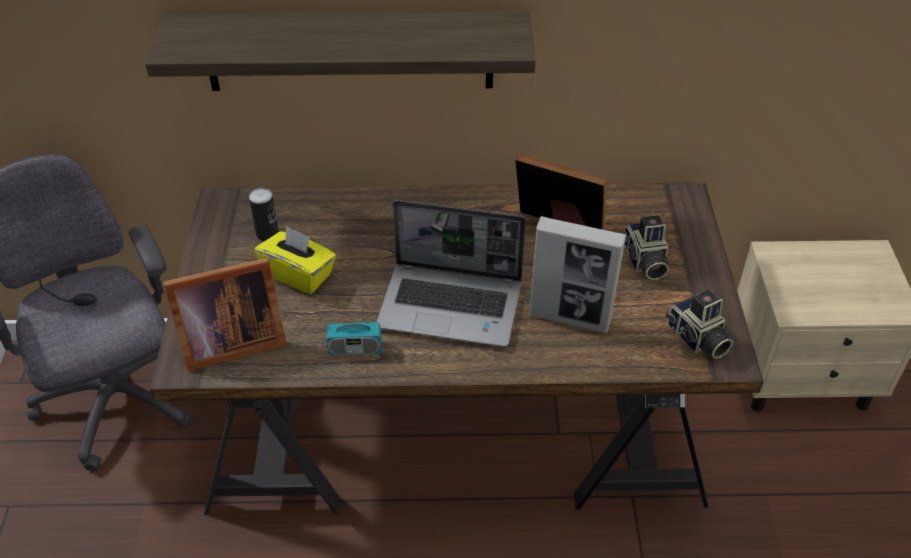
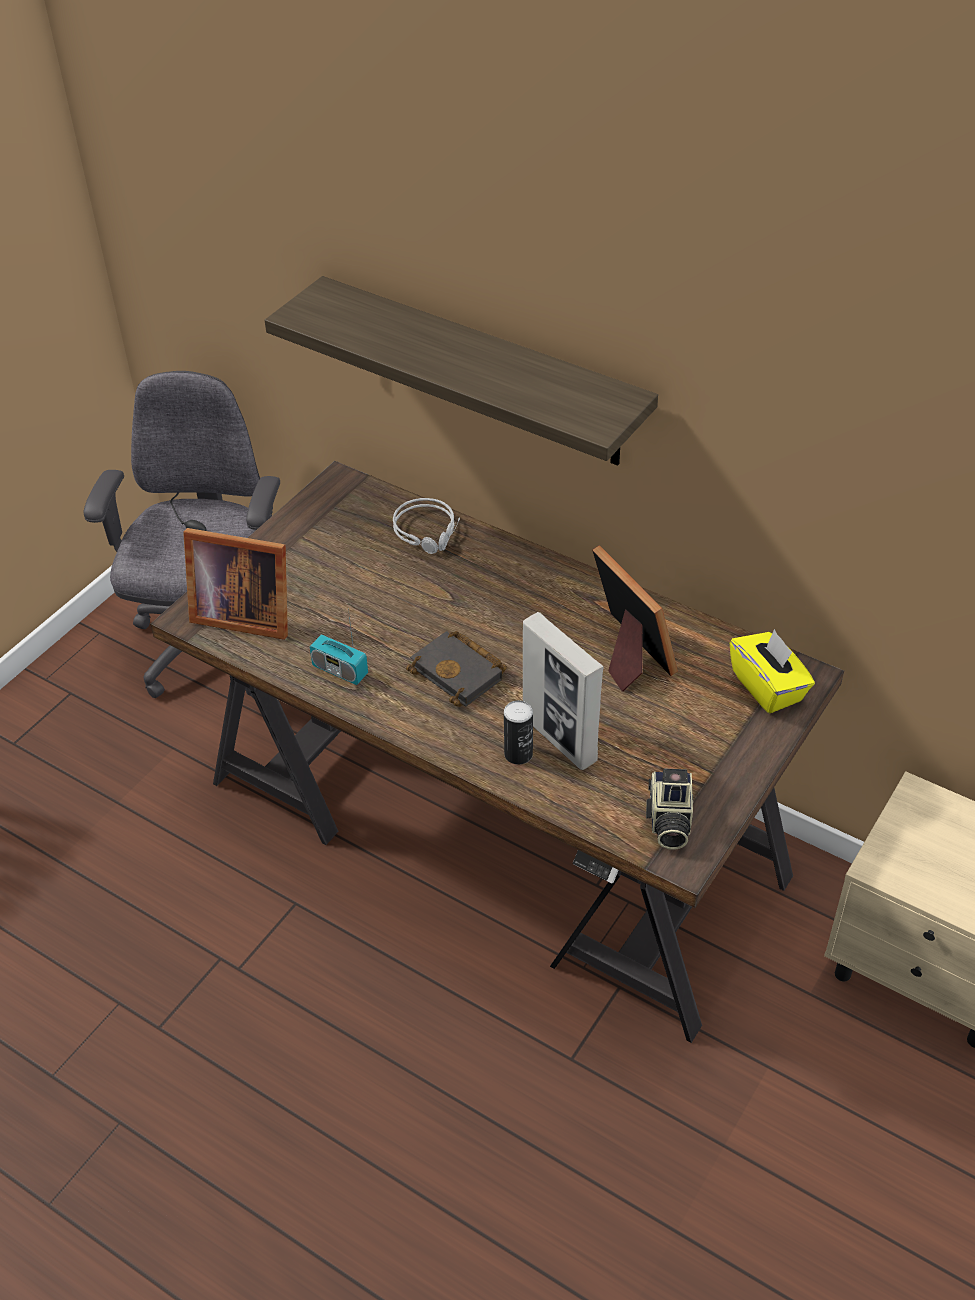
camera: 35 degrees right, 0 degrees up
(267, 234) = (356, 530): can -> can (518, 754)
(299, 275) = (350, 580): yellow tissue box -> yellow tissue box (768, 687)
(328, 211) = (428, 531): none -> grey headphones
(452, 305) = (461, 673): laptop -> black book
(644, 261) = (690, 720): camera -> none

